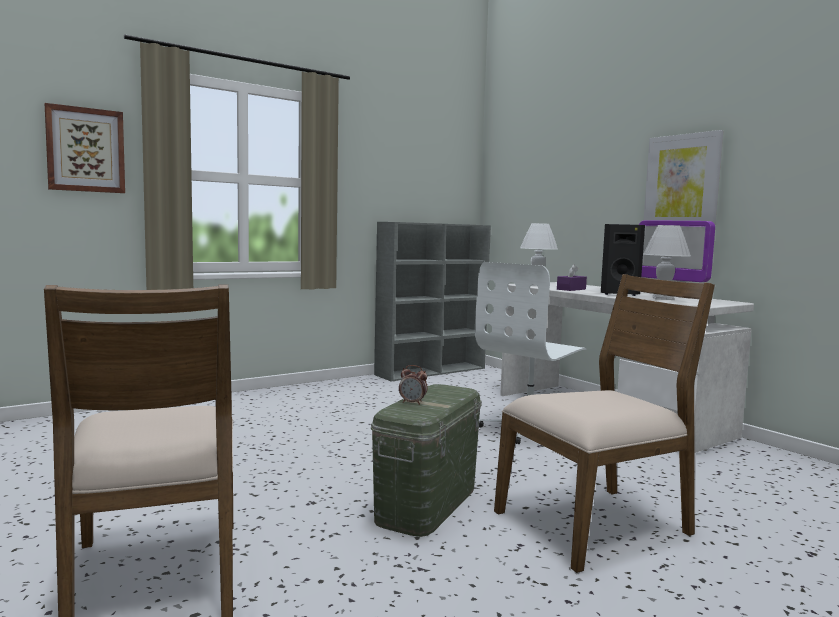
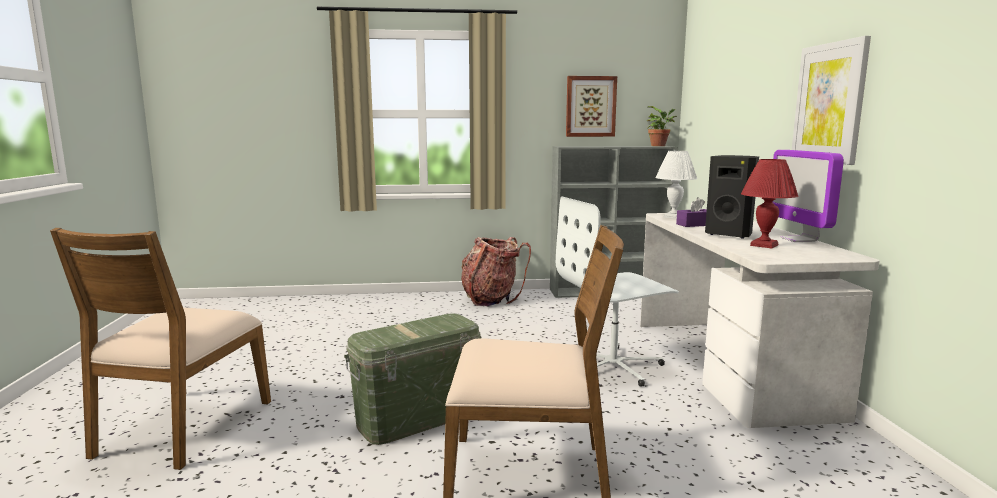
camera: 30 degrees right, 5 degrees up
(85, 150) = (298, 100): picture -> picture (590, 106)
(329, 389) = (491, 299): none -> backpack
(412, 403) = (395, 329): alarm clock -> none
(471, 224) = (660, 146): none -> potted plant
(663, 298) = (765, 245): white table lamp -> red table lamp

